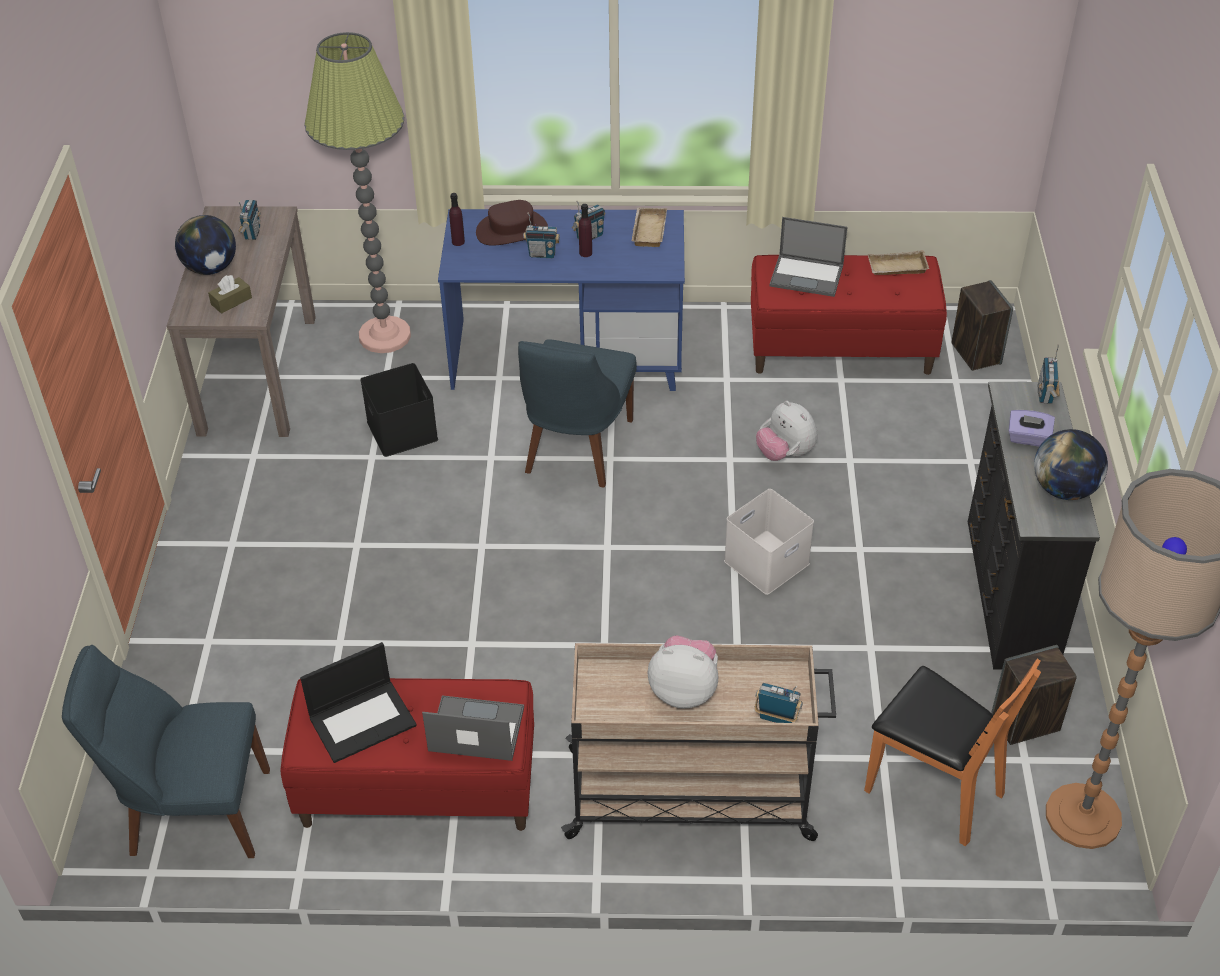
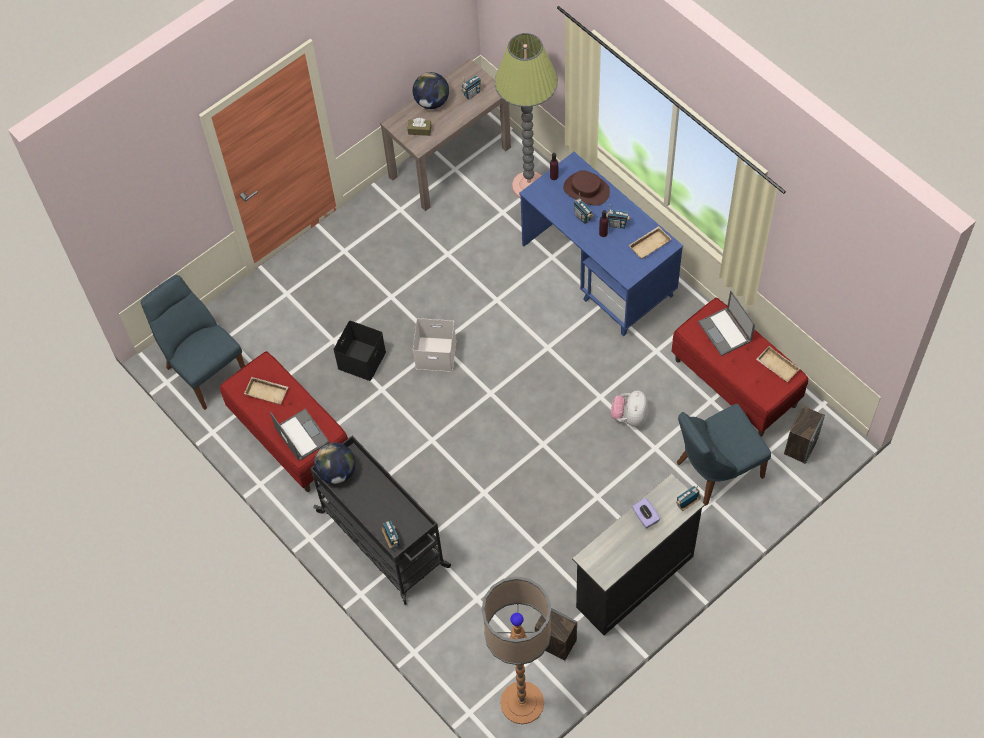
camera: 50 degrees right, 15 degrees up
(363, 720) = (268, 392): laptop -> beige tray
(400, 430) = (475, 249): black storage box -> black storage box (361, 359)
(576, 449) = (538, 329): blue chair -> blue chair (716, 471)
(684, 690) = (374, 494): plush toy -> none
(693, 795) = (384, 540): beige cart -> black cart
(766, 560) = (549, 464): white storage box -> white storage box (436, 353)
(933, 789) = (479, 631): orange chair -> none
(1064, 489) = (623, 555): globe -> globe (337, 472)

